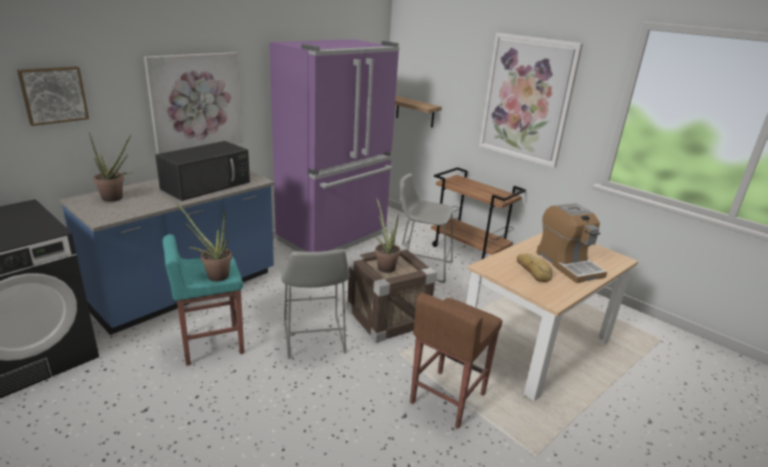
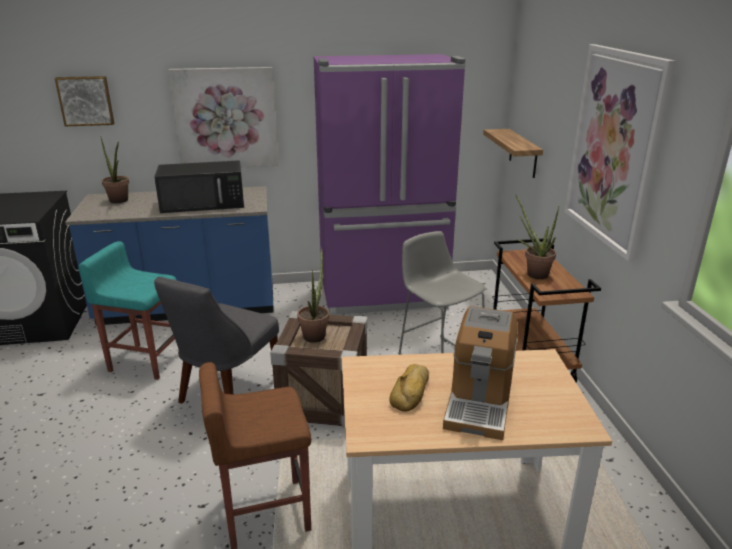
camera: 40 degrees right, 0 degrees up
(213, 275) = (130, 290): potted plant -> potted plant (533, 273)
(313, 339) = (226, 391): grey stool -> grey chair

